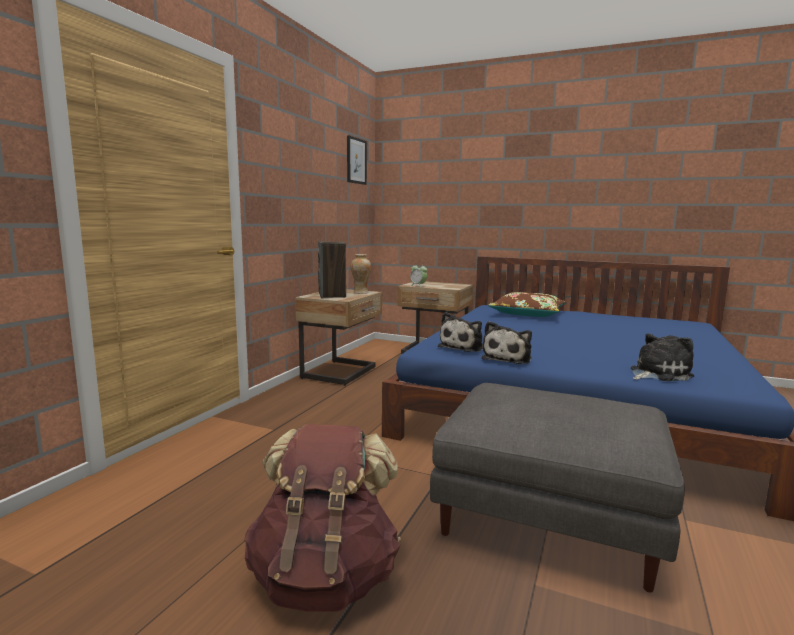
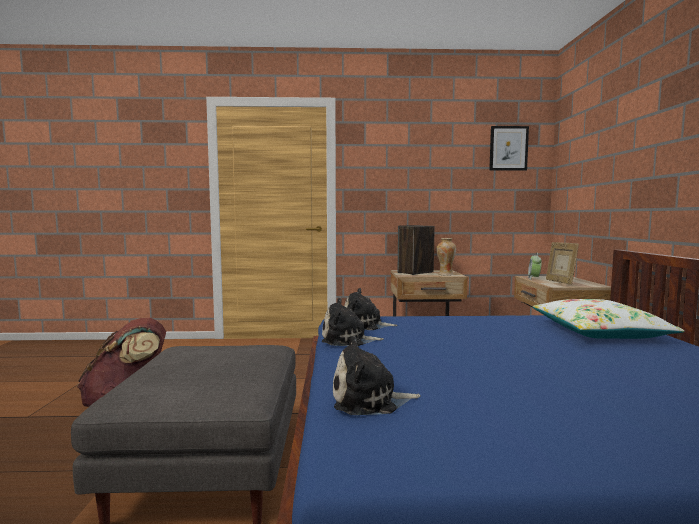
camera: 65 degrees right, 5 degrees down
(442, 286) = (560, 282): none -> picture frame
(527, 314) = (599, 332): brown pillow -> white pillow
(657, 373) = (369, 400): plush toy -> plush toy turned 135 degrees clockwise

